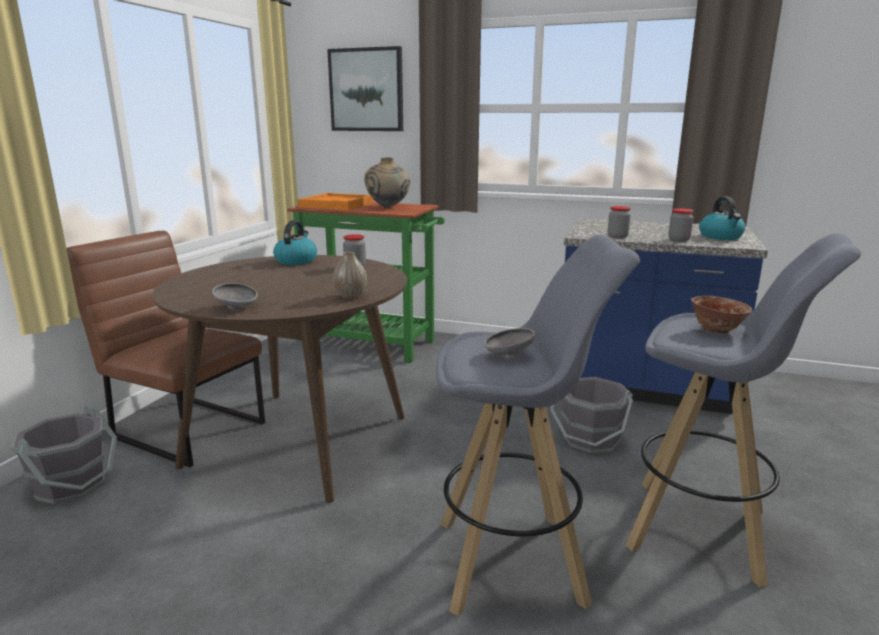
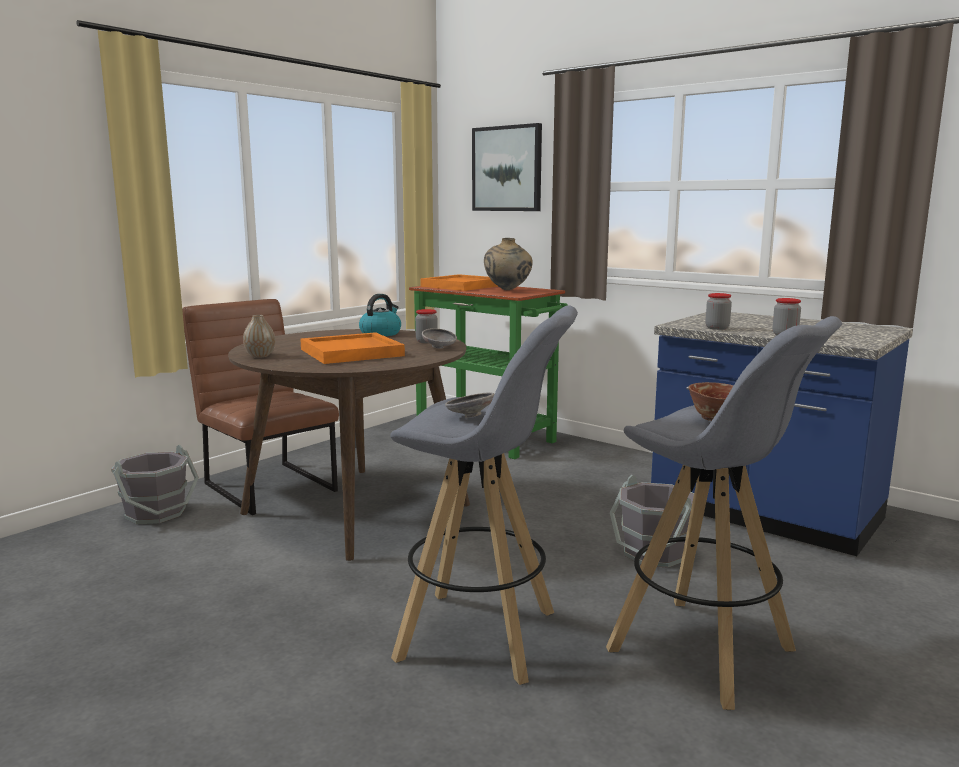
camera: 20 degrees right, 5 degrees down
(237, 308) = (284, 362): grey bowl -> grey bowl (439, 348)
(297, 287) = (352, 352): none -> orange tray
(350, 296) = (388, 362): vase -> vase (260, 356)
(721, 237) = (848, 335): kettle -> none

